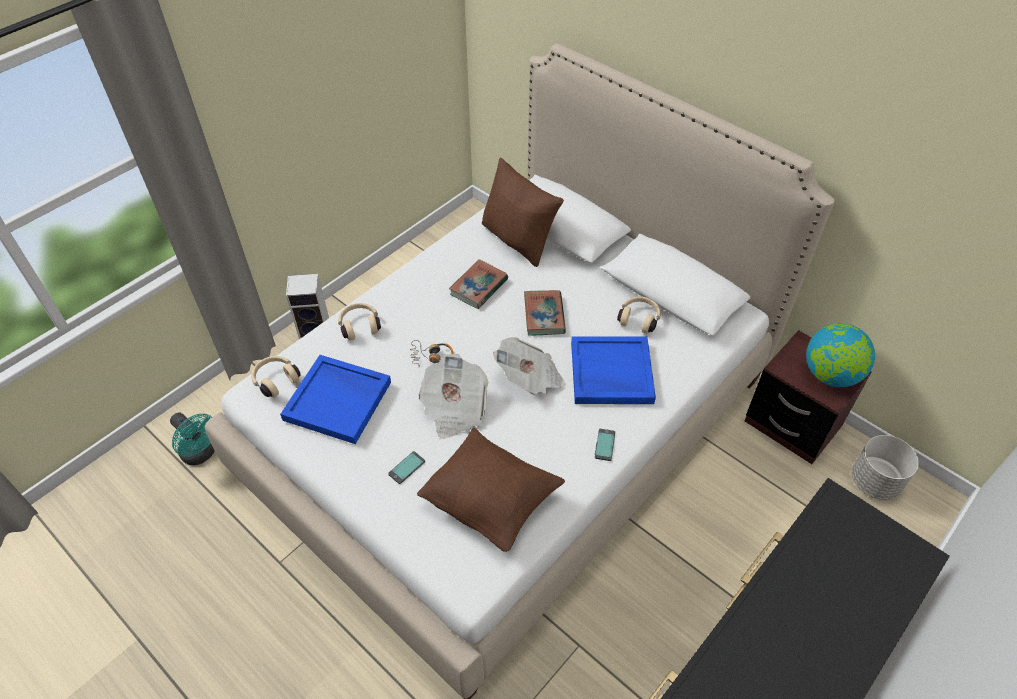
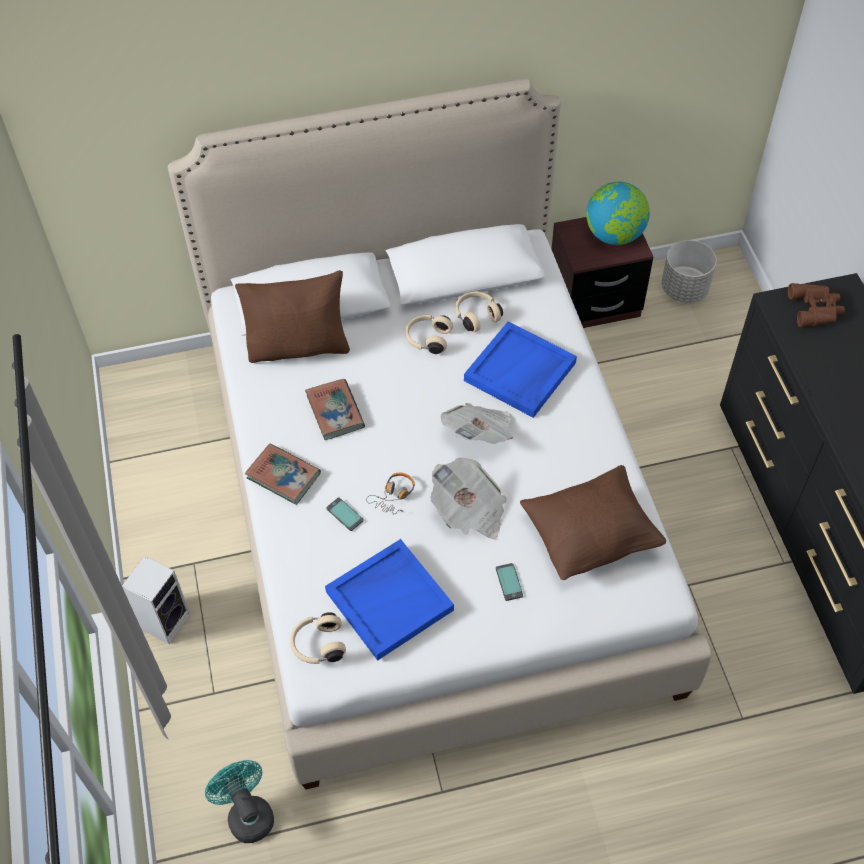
camera: 55 degrees left, 5 degrees up
(201, 454) = (247, 813): turquoise fan -> turquoise fan turned 105 degrees counterclockwise
(359, 326) = (302, 537): beige headphones -> beige headphones (427, 339)
(544, 315) = (414, 381): book -> book (283, 476)
(604, 445) = (591, 422): phone -> phone (344, 514)
(865, 539) = (816, 308): none -> brown binoculars

